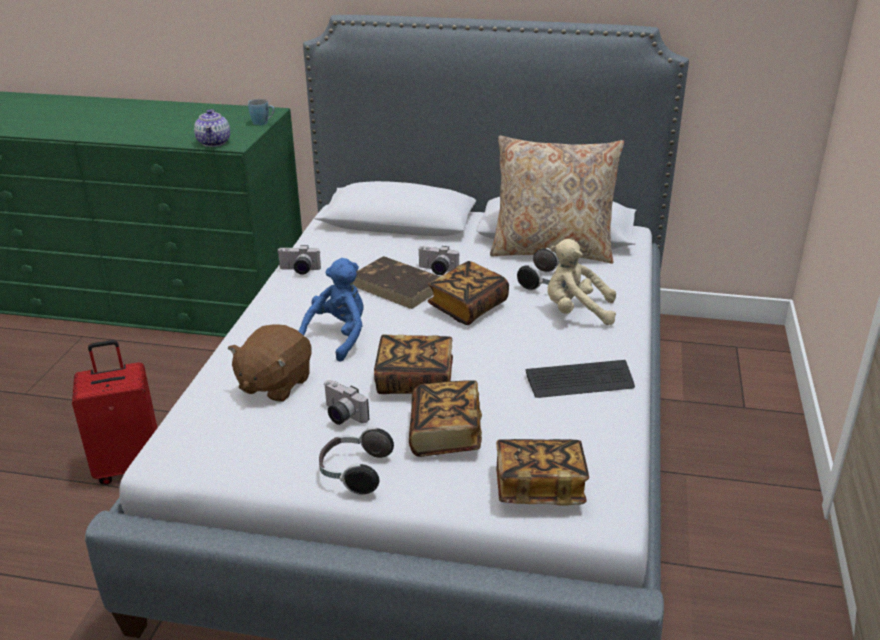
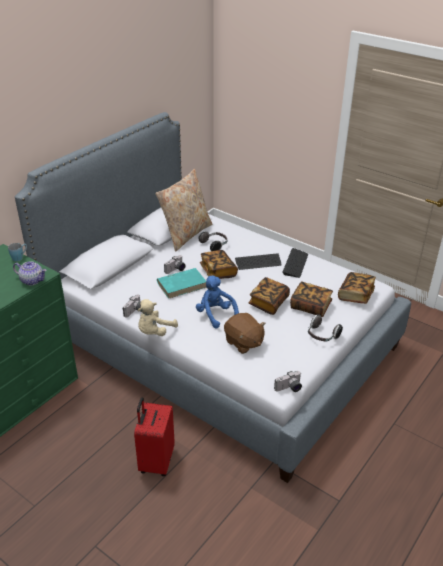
camera: 65 degrees left, 5 degrees up
(341, 416) = (282, 329): camera -> camera (289, 388)
(399, 286) = (182, 284): brown book -> turquoise book
(539, 338) = (258, 262): none -> keyboard
(576, 312) = (244, 247): beige plush toy -> beige plush toy (154, 332)

